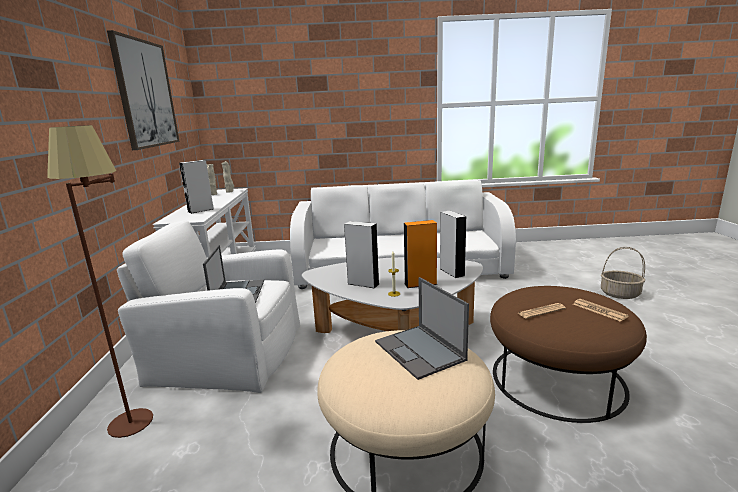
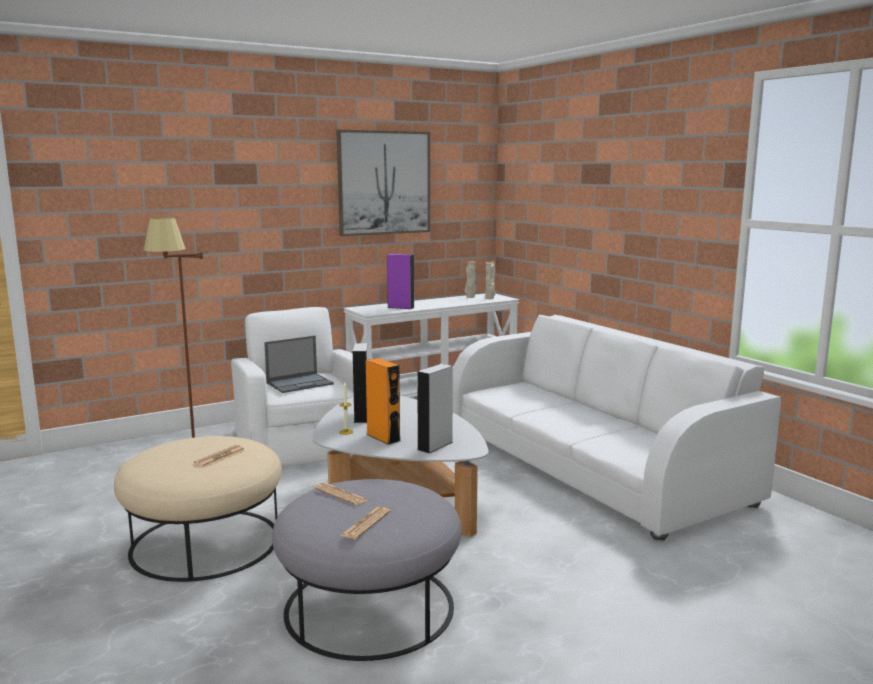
camera: 60 degrees right, 5 degrees down
(200, 210) = (400, 307): grey speaker -> purple speaker
(420, 351) = (220, 457): laptop -> newspaper
(556, 379) = (369, 607): brown ottoman -> grey ottoman
(620, 294) = (730, 652): basket -> none

